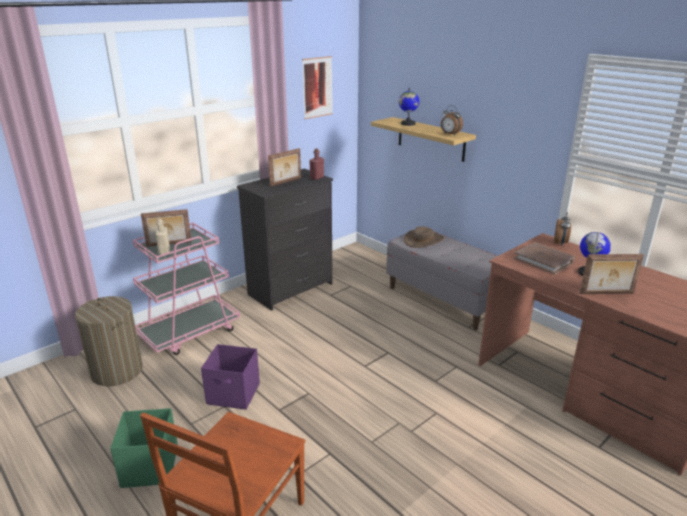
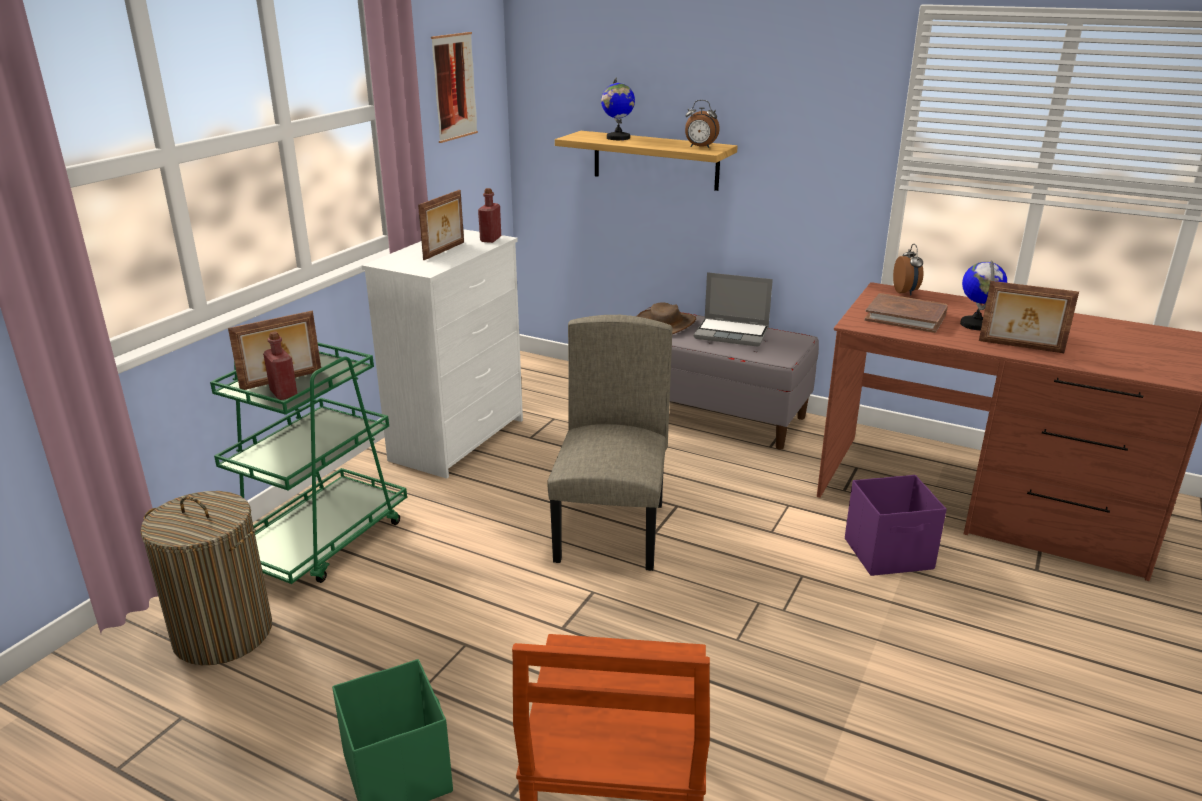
camera: 20 degrees left, 0 degrees up
(164, 251) = (283, 393): beige bottle -> red bottle
(190, 332) = (322, 541): pink cart -> green cart
(234, 394) = (470, 622): purple storage box -> purple storage box (889, 554)
(291, 289) = (459, 439): black dresser -> white dresser
(340, 360) = (612, 532): none -> beige chair
(460, 252) = (732, 333): none -> laptop
(606, 294) = (1020, 347): picture frame -> picture frame turned 45 degrees clockwise

